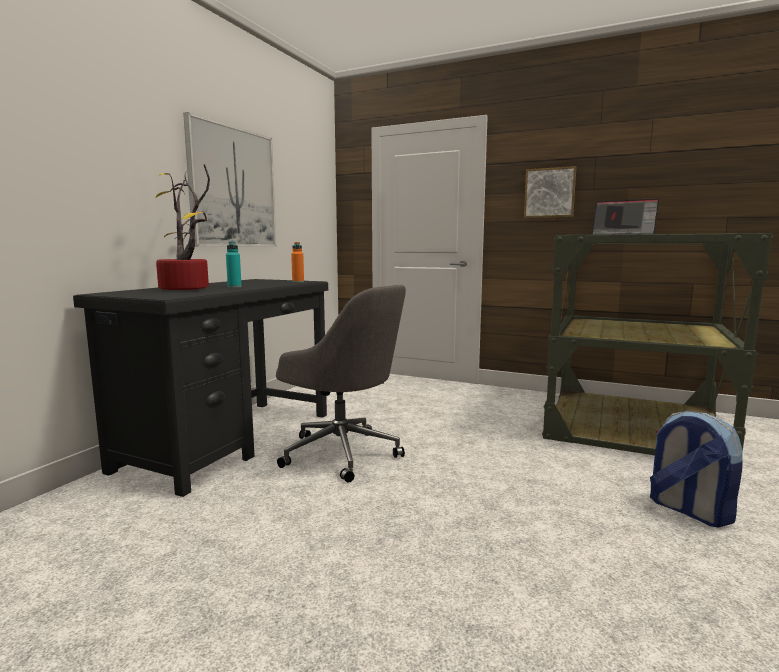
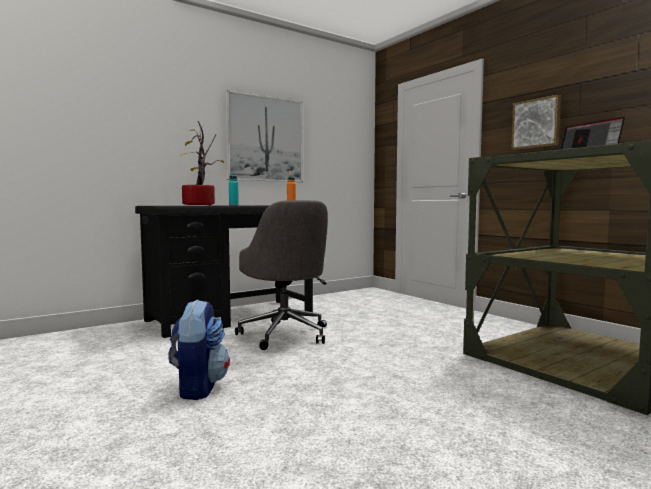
camera: 30 degrees right, 5 degrees down
(688, 510) = (510, 426): backpack -> backpack (198, 387)

